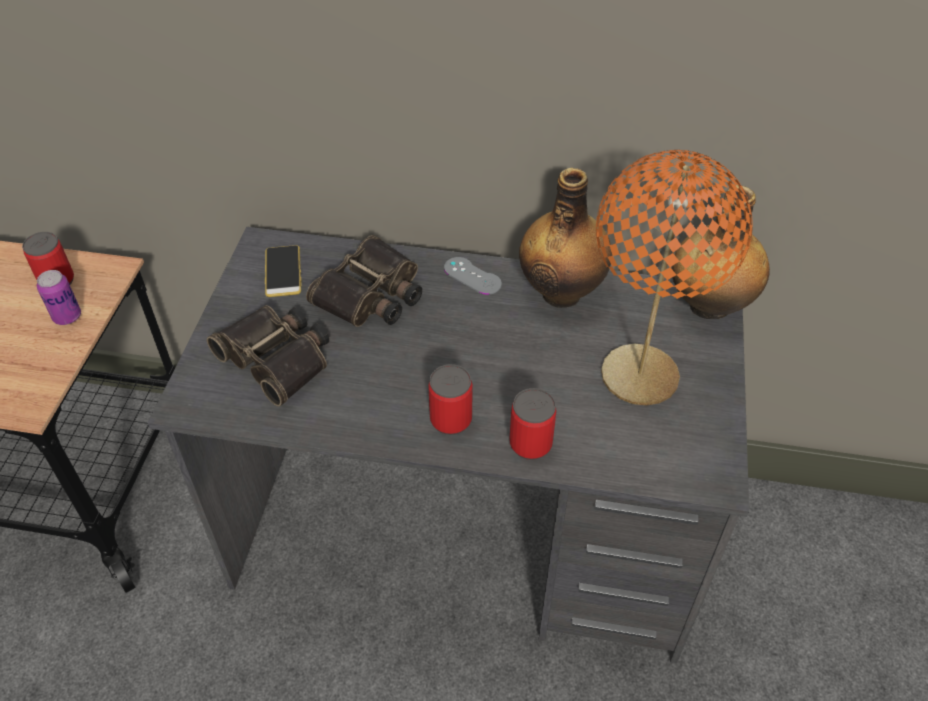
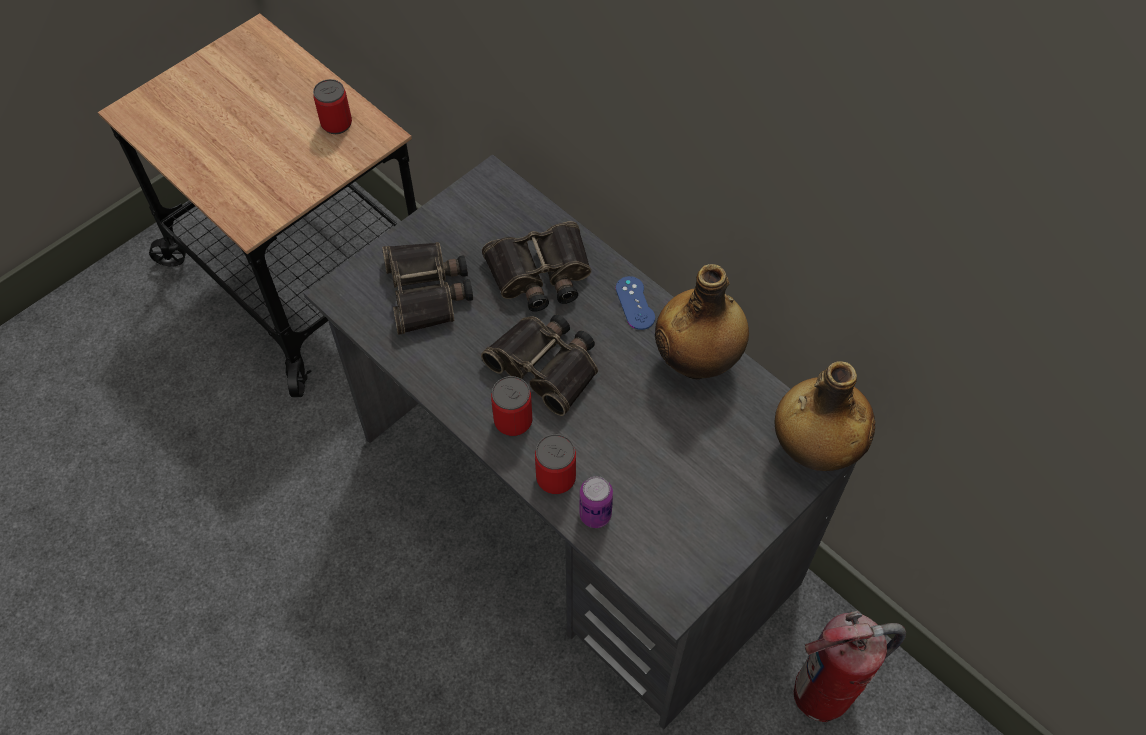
camera: 35 degrees right, 10 degrees up
(67, 316) = (323, 161): can -> can (595, 515)
(283, 271) = (488, 214): phone -> none
(441, 359) = (547, 365): none -> binoculars
(472, 276) = (635, 303): grey game controller -> blue game controller
(638, 375) = (693, 474): orange table lamp -> none
(764, 553) = (822, 695): none -> fire extinguisher

